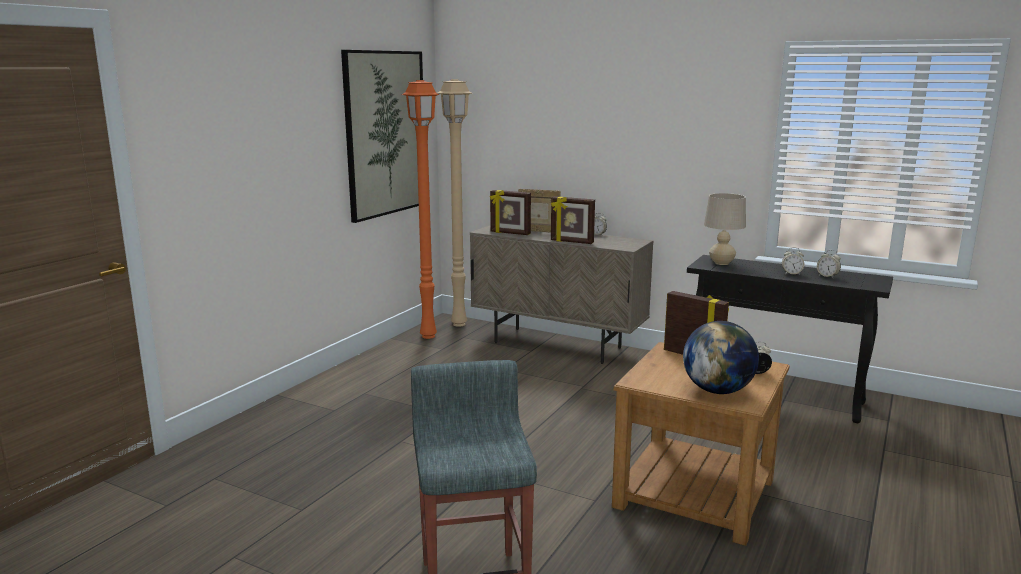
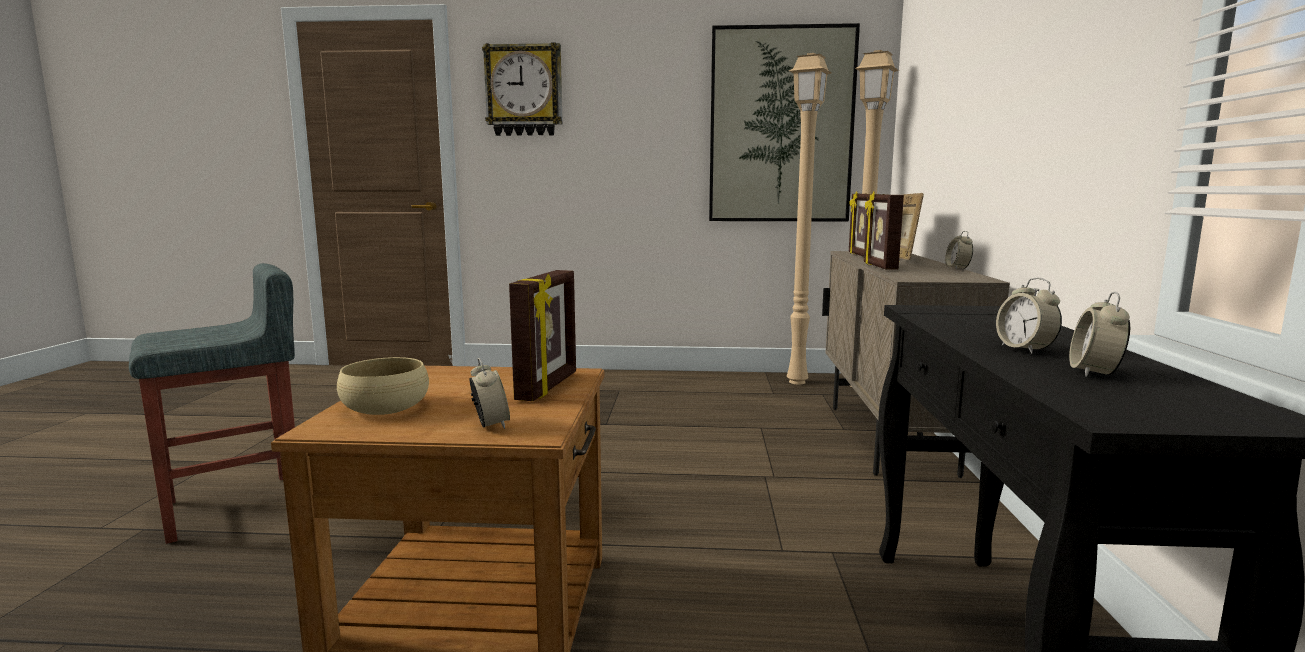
camera: 65 degrees right, 5 degrees down
(202, 115) = (524, 90): none -> wall clock
(428, 335) = (798, 382): orange floor lamp -> beige floor lamp
(717, 390) = (386, 408): globe -> beige bowl
(721, 263) = (971, 314): beige table lamp -> none

